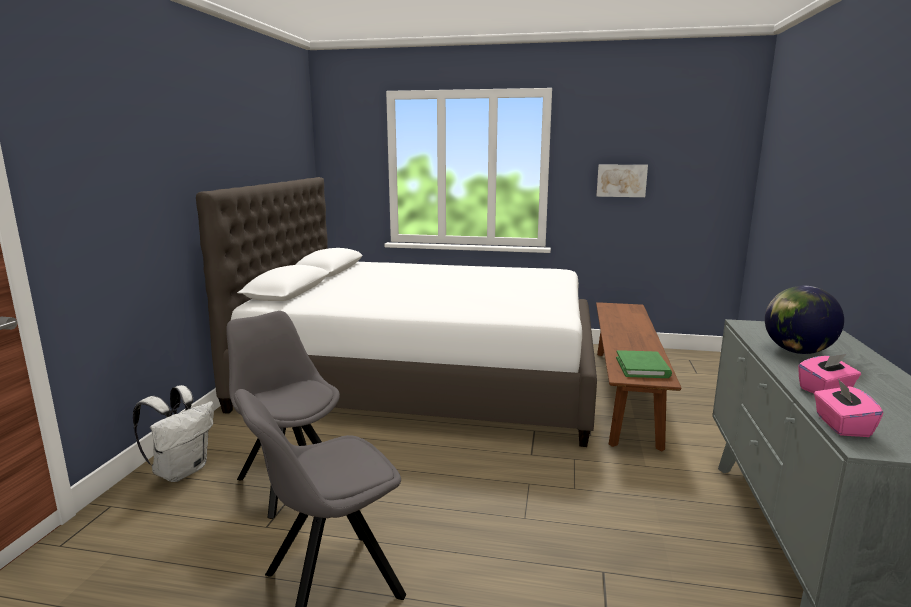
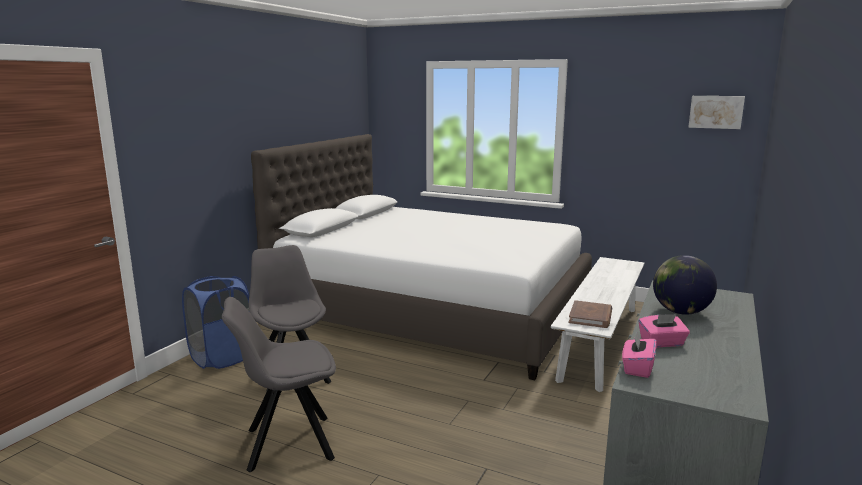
camera: 15 degrees right, 0 degrees up
(181, 470) = (222, 357): white backpack -> blue laundry basket
(621, 180) = (630, 145): picture -> picture (716, 112)
(624, 393) = (600, 341): brown bench -> white bench
(642, 367) = (590, 317): green book -> brown book

